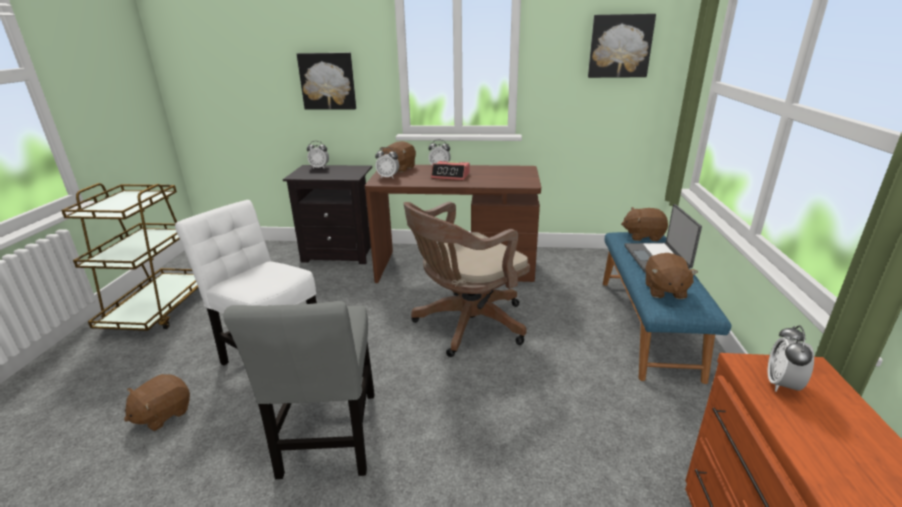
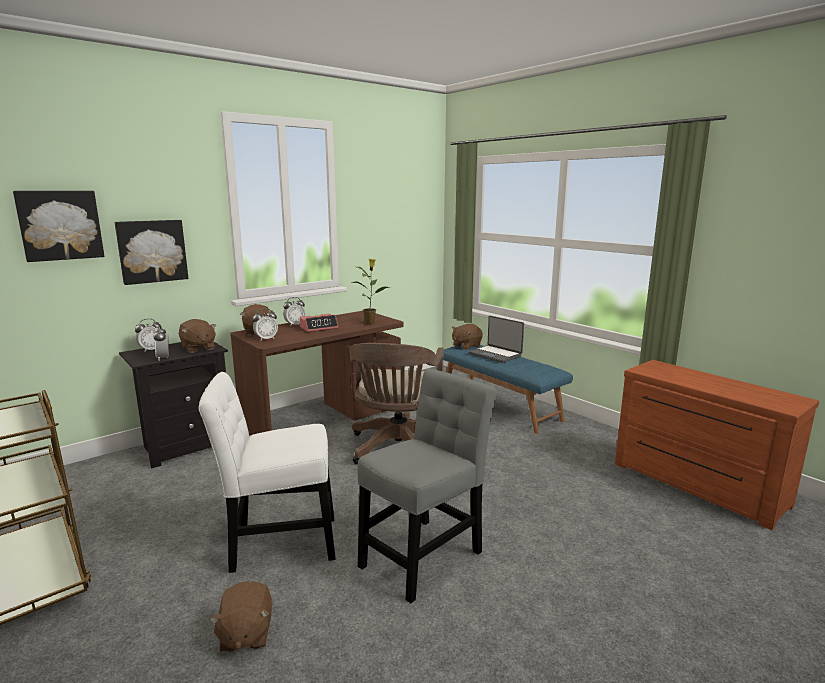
camera: 45 degrees left, 10 degrees down
(330, 438) = (424, 554): grey chair -> grey chair turned 90 degrees counterclockwise
(504, 181) = (370, 323): none -> potted plant
(620, 46) = (403, 210): picture -> picture (60, 225)
(664, 290) = (526, 368): brown plush toy -> brown plush toy (198, 348)
(782, 384) = (660, 372): alarm clock -> alarm clock (163, 358)

